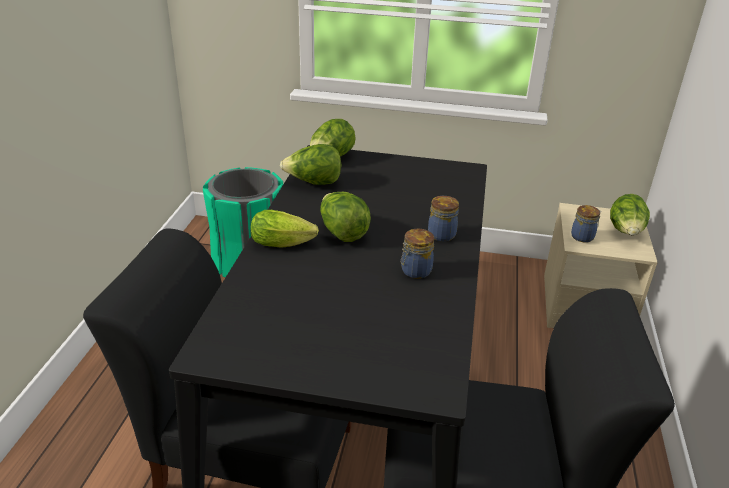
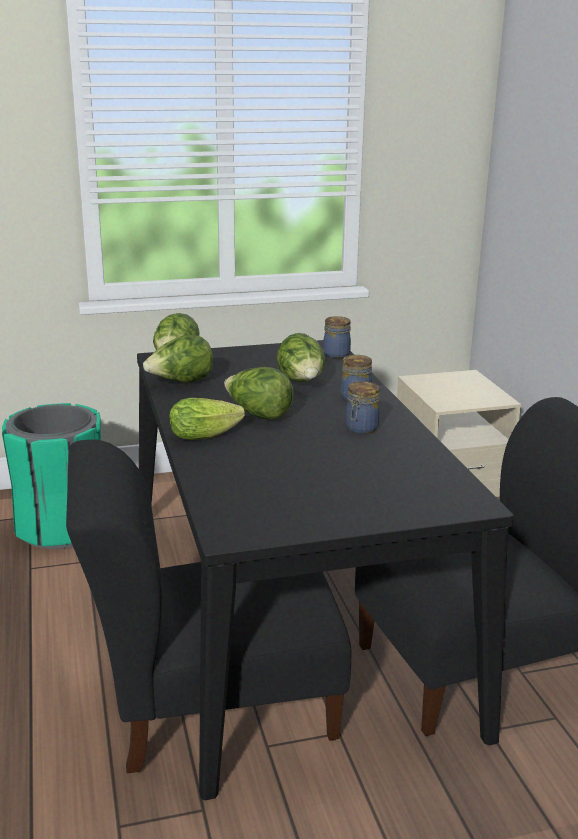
camera: 25 degrees left, 10 degrees down
(583, 237) = (443, 398): jar -> jar (337, 354)
(625, 232) = (476, 387): lettuce -> lettuce (302, 382)

